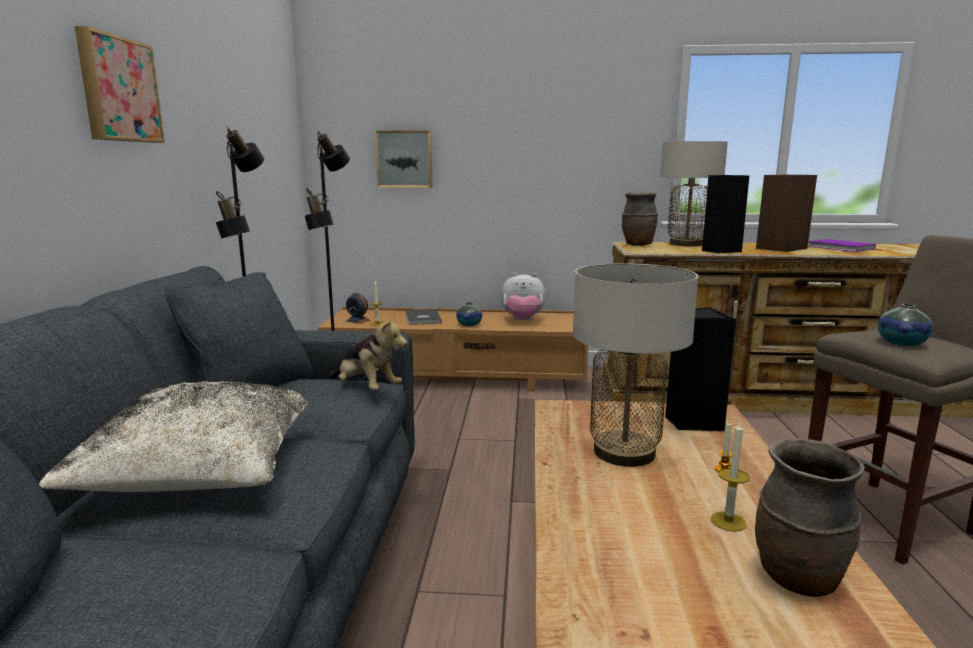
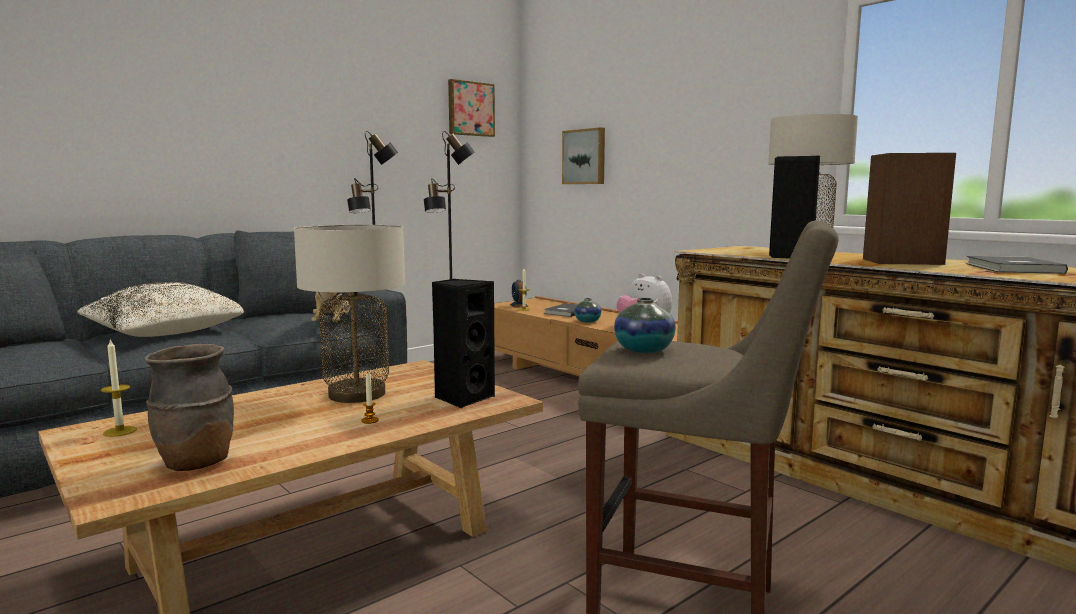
camera: 45 degrees right, 5 degrees down
(118, 90) = (272, 109): picture -> picture (470, 109)
(638, 245) = (738, 248): brown vase -> none
(728, 521) = (270, 435): candle -> candle (120, 431)
(840, 248) = (1011, 268): purple book -> grey book

